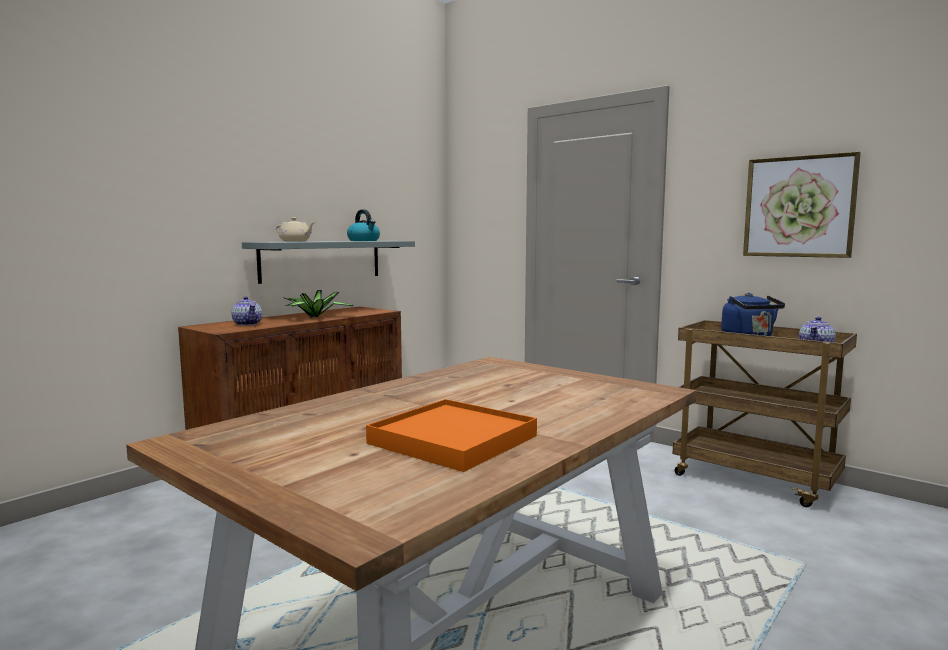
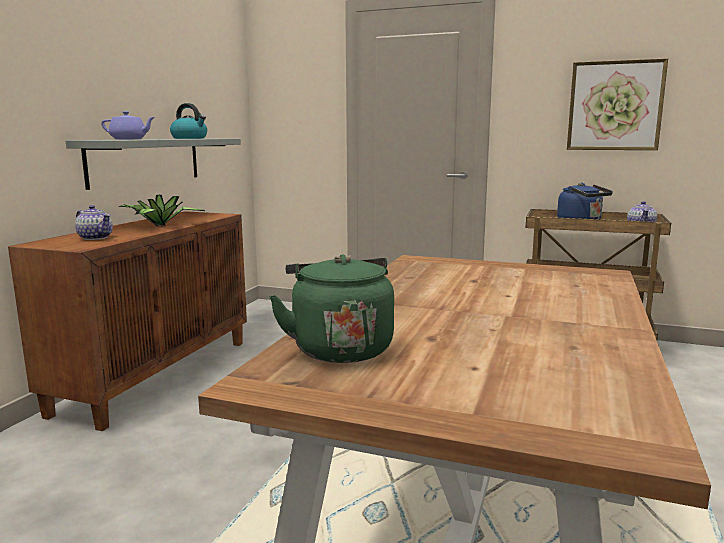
camera: 20 degrees left, 5 degrees up
(281, 425) = (339, 348): none -> green kettle
(295, 241) = (129, 139): beige teapot -> purple teapot
(452, 440) = (534, 340): orange tray -> none

